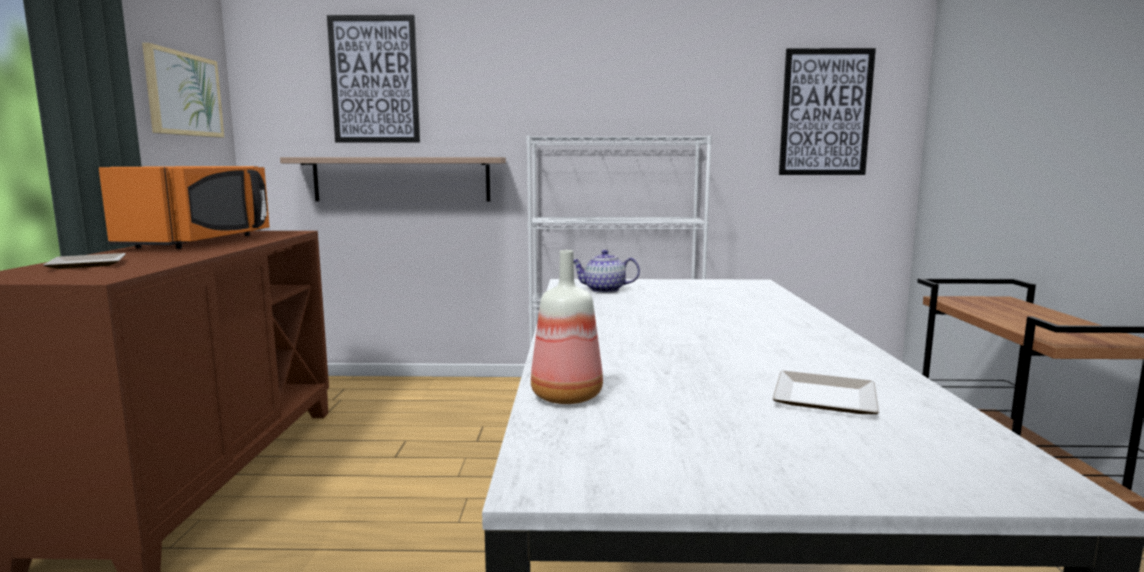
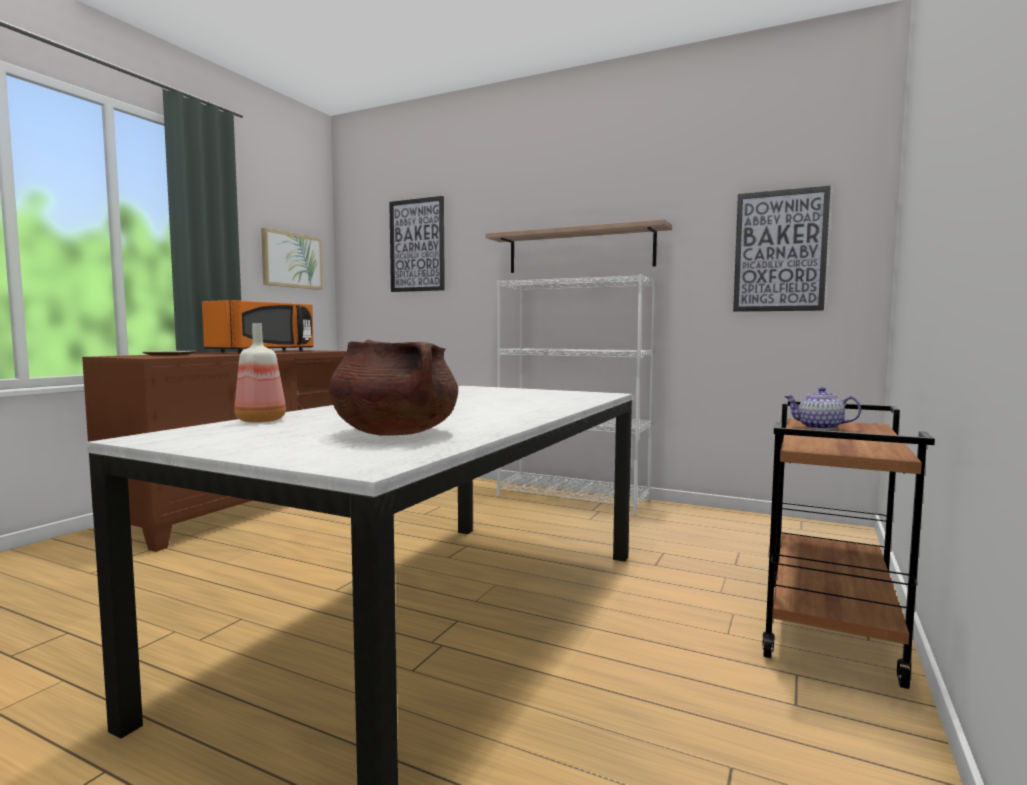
camera: 25 degrees right, 5 degrees down
(401, 179) = (432, 318): shelf -> shelf (580, 250)
(604, 290) = (474, 391): teapot -> teapot (819, 427)
(821, 399) = (394, 433): plate -> brown cooking pot

